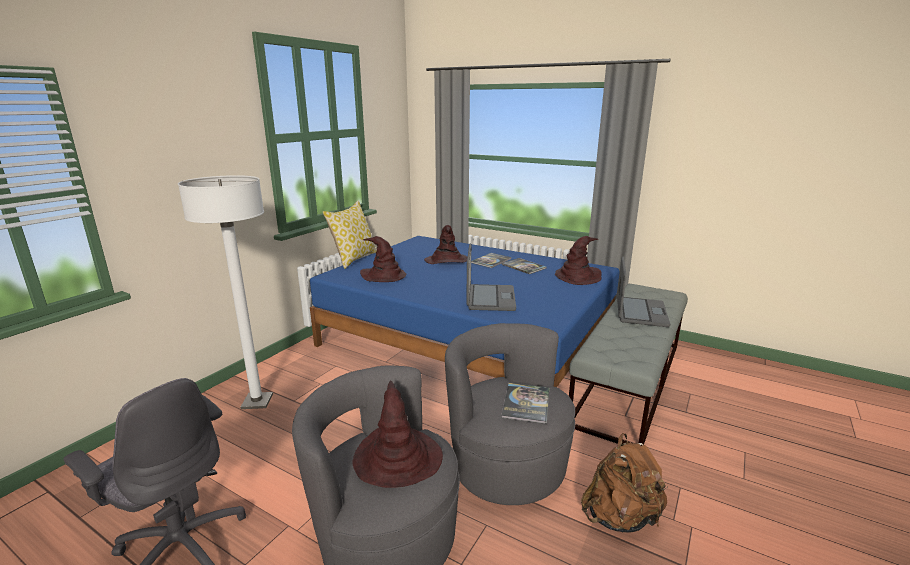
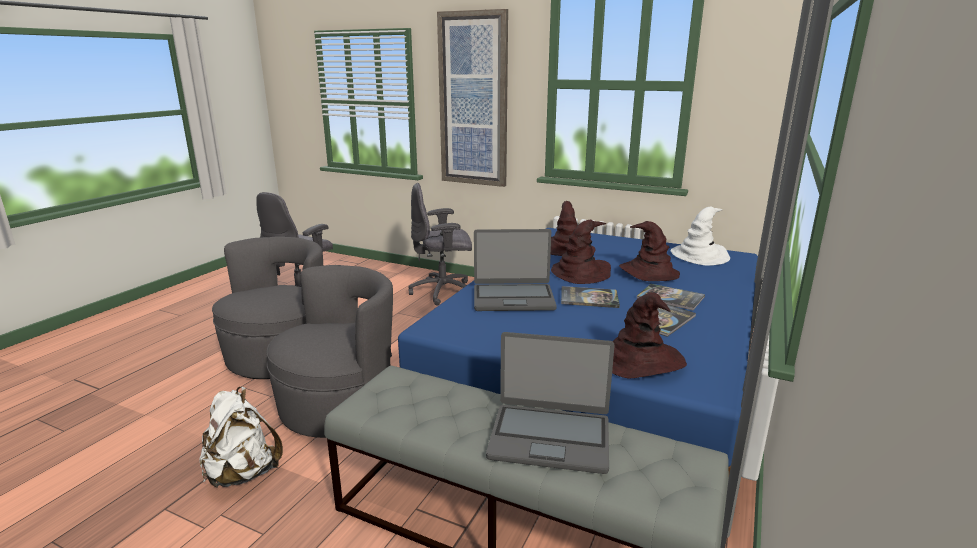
camera: 85 degrees right, 0 degrees up
(188, 169) = (473, 101): none -> picture
(257, 402) = (443, 292): white floor lamp -> grey office chair
(354, 259) = (615, 234): pillow -> none
(397, 458) = (265, 296): brown hat -> brown hat (581, 273)
(418, 246) = (700, 256): none -> white hat
(526, 403) = (312, 339): book -> book (589, 298)
(620, 517) = (242, 473): brown backpack -> white backpack

